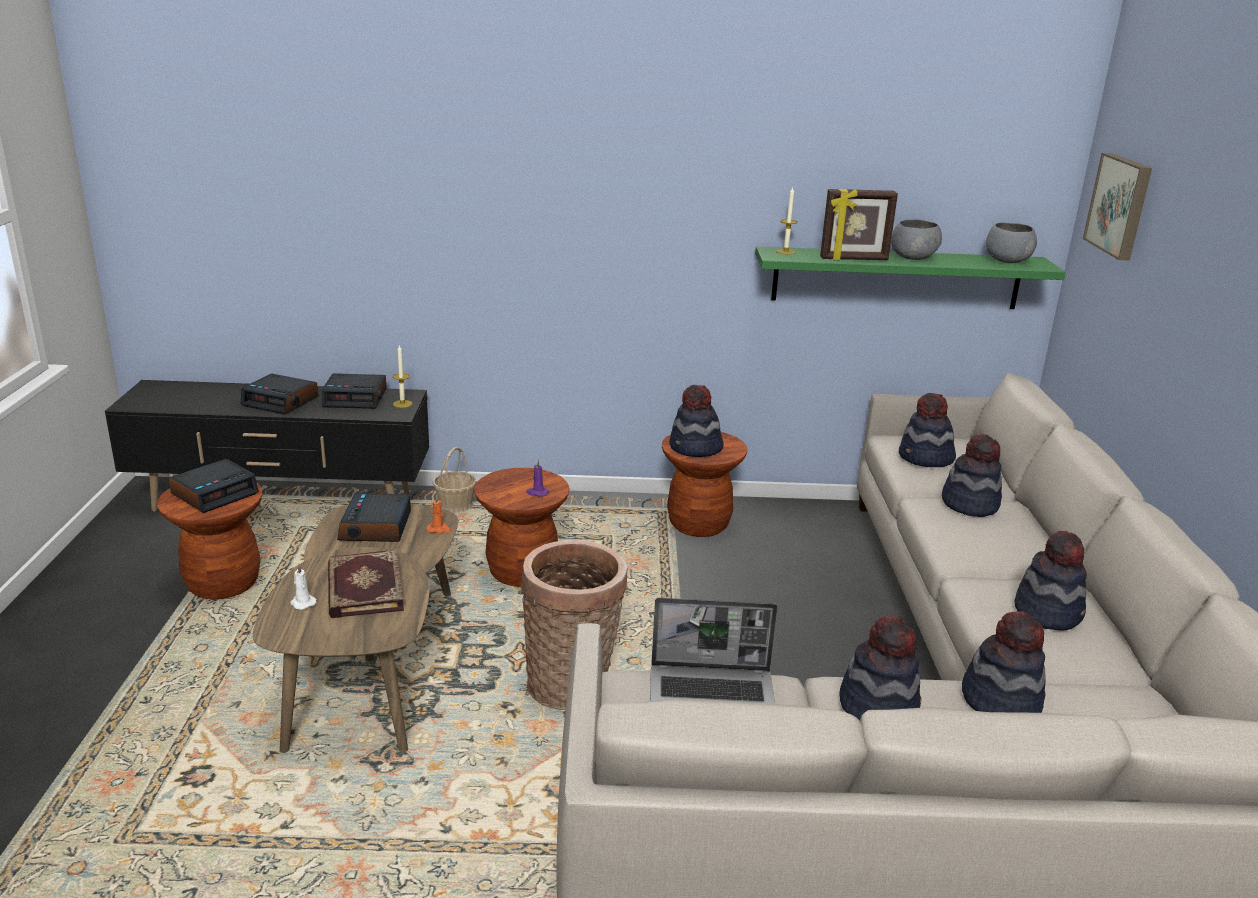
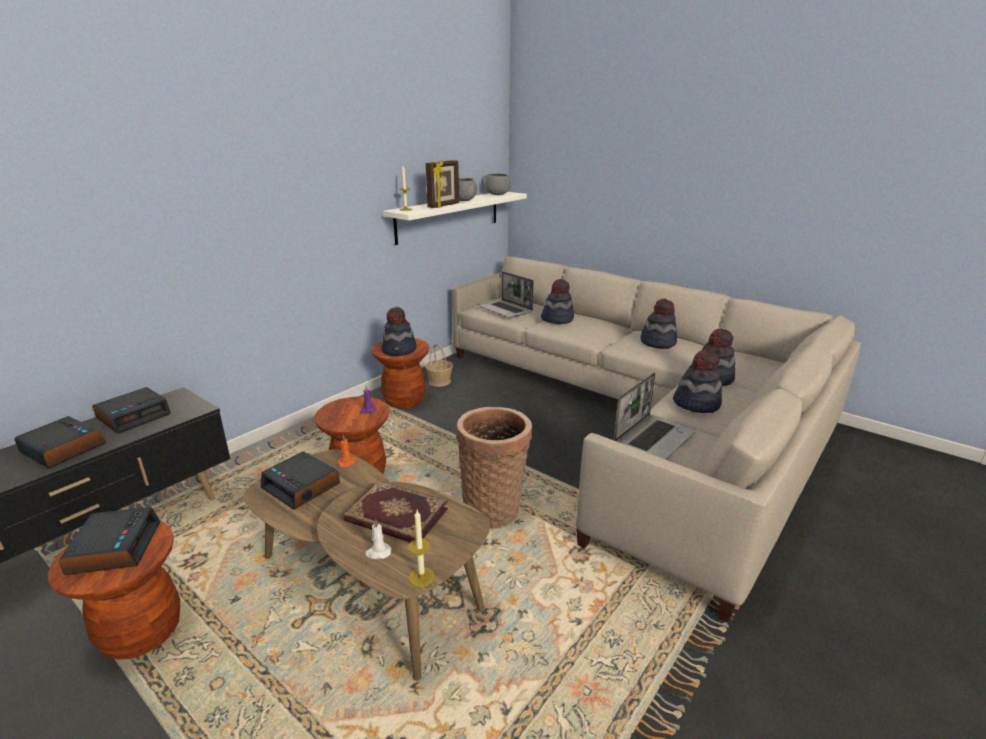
camera: 50 degrees left, 0 degrees up
(281, 401) = (62, 449): alarm clock -> alarm clock turned 120 degrees counterclockwise
(402, 404) = (185, 402): candle -> candle (421, 577)
(455, 505) = (242, 468): basket -> basket (439, 381)
(896, 278) = (449, 216): green shelf -> white shelf
(925, 458) = (506, 310): hat -> laptop
(1120, 205) = (551, 152): picture -> none

